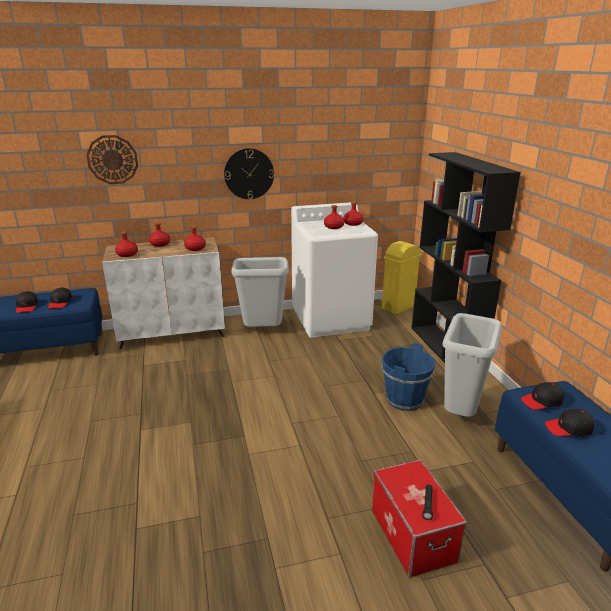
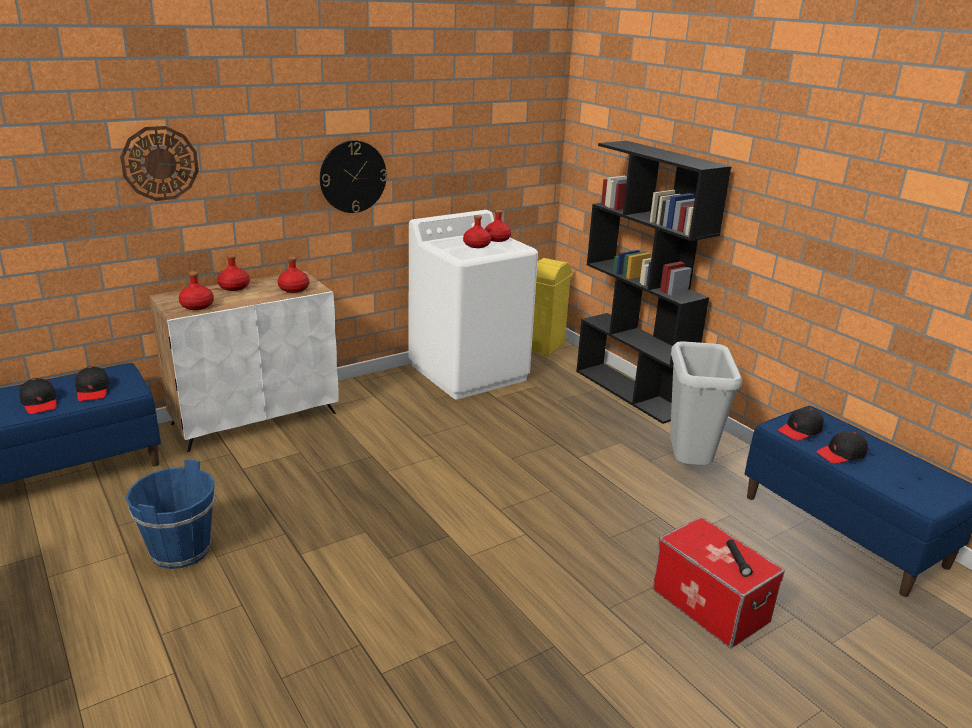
camera: 20 degrees left, 0 degrees up
(263, 331) = (387, 399): grey trash can -> none
(404, 399) = (617, 459): blue bucket -> blue bucket (180, 550)

